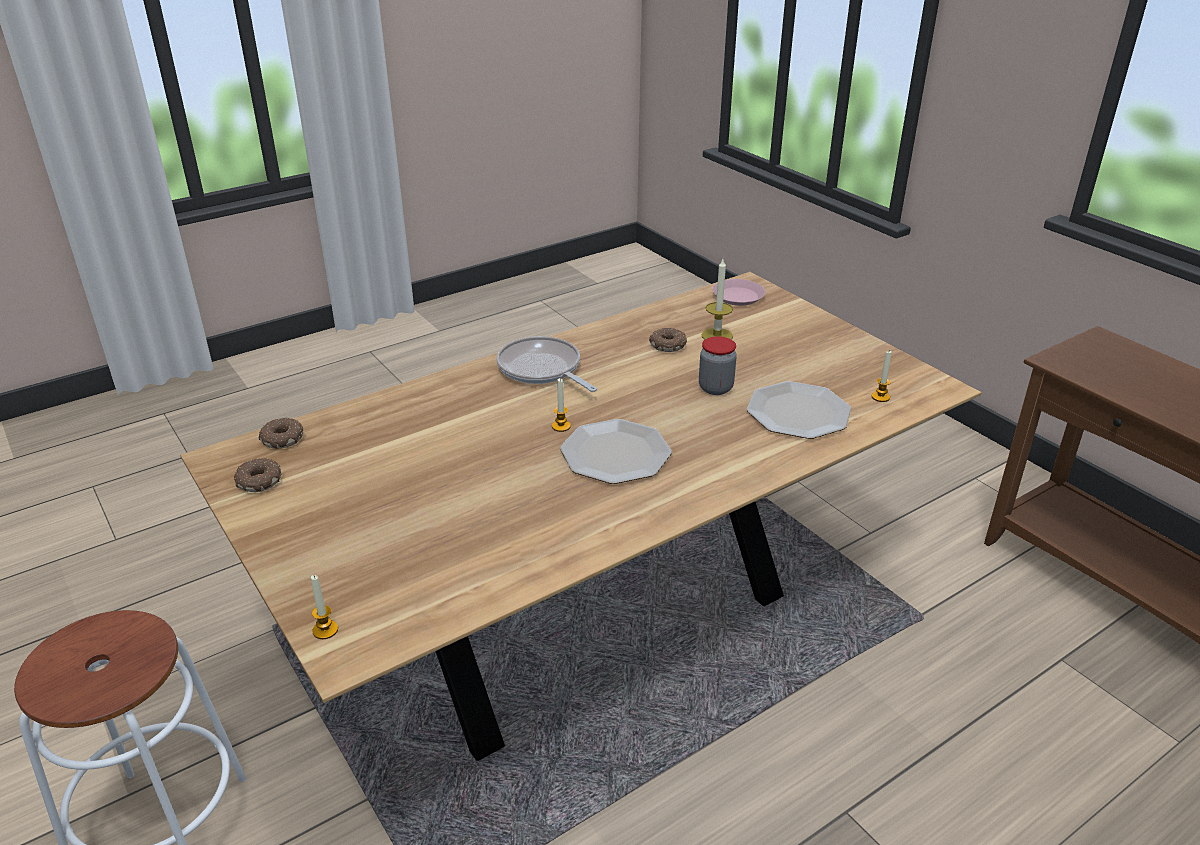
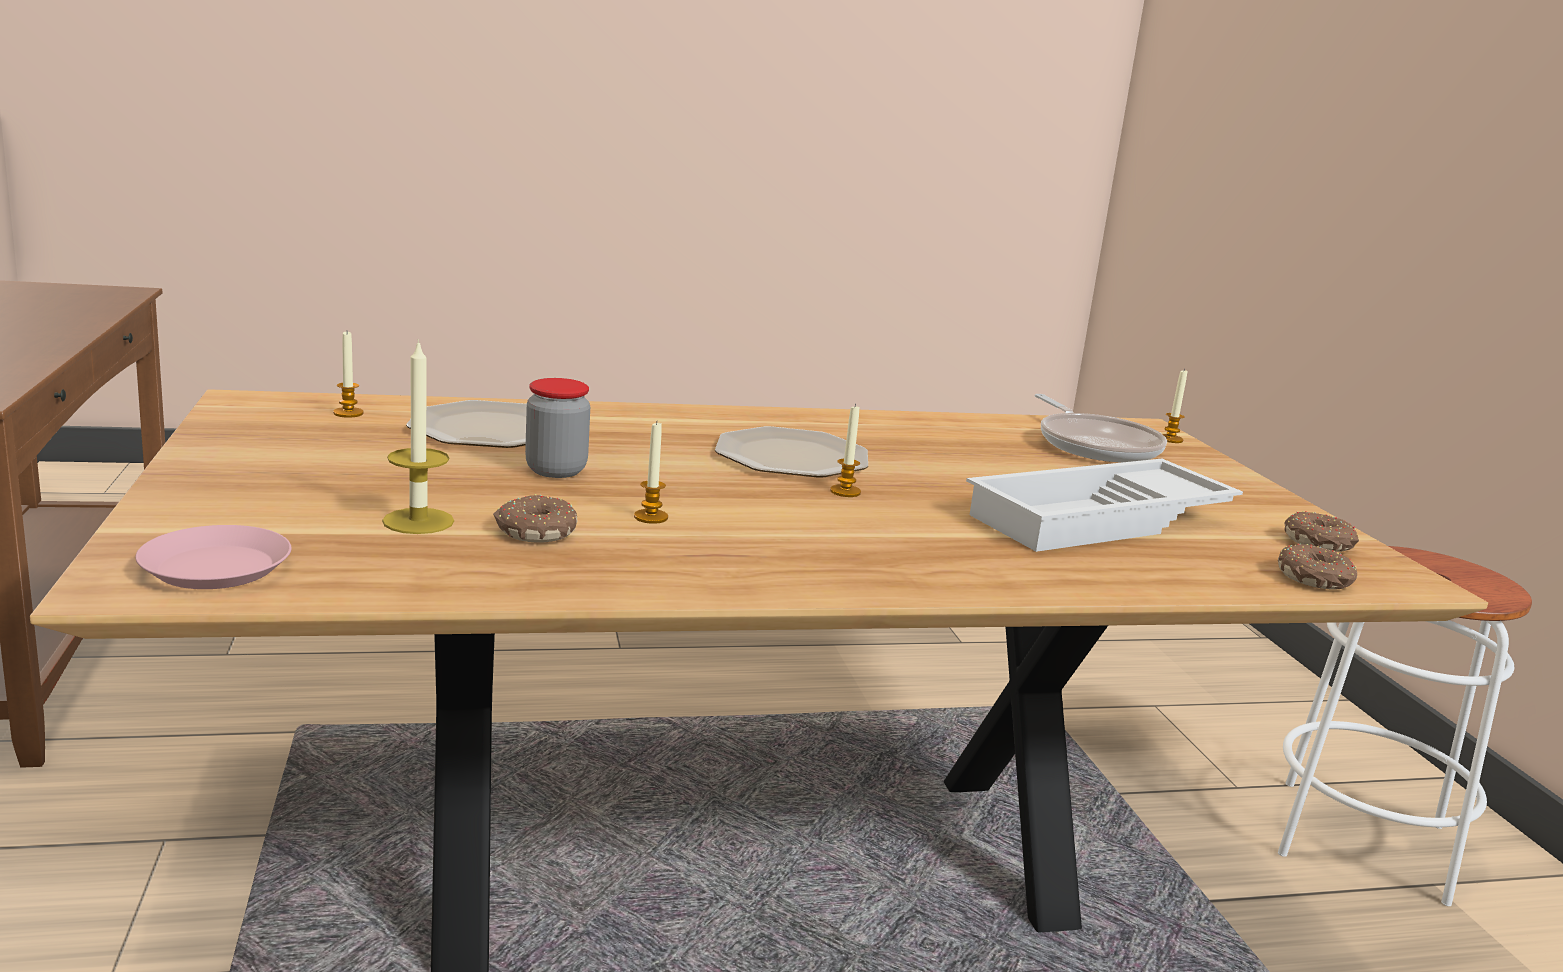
camera: 160 degrees left, 15 degrees down
(402, 453) = (1101, 521): none -> white tray
(542, 370) = (820, 557): frying pan -> frying pan (1095, 445)
(635, 370) = (651, 517): none -> candle

